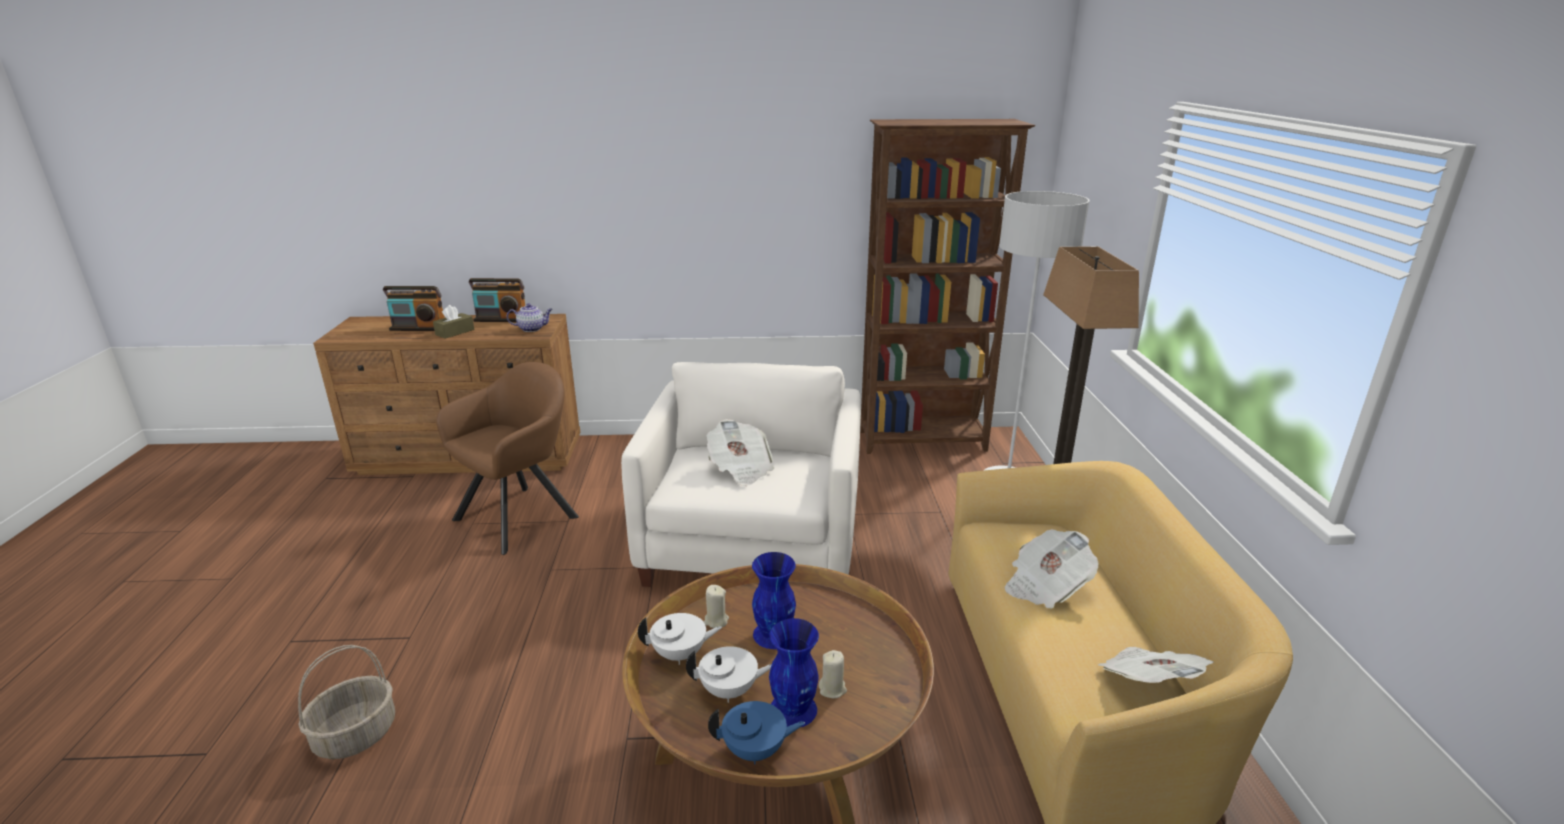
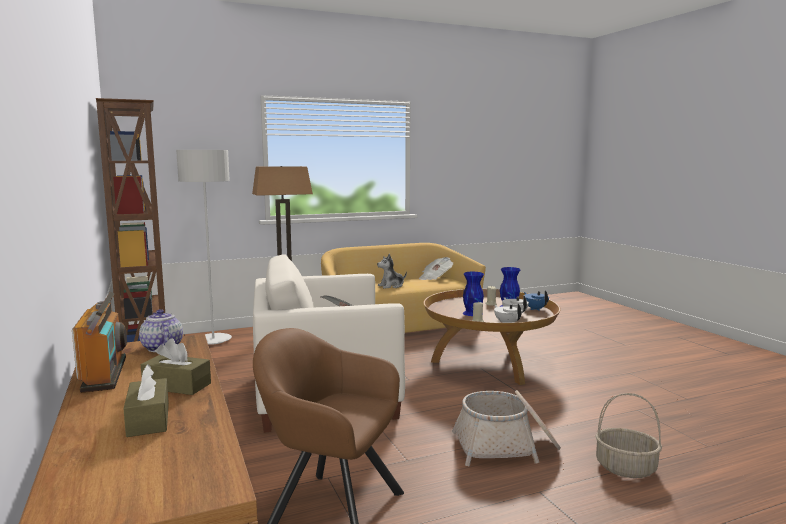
camera: 110 degrees left, 15 degrees down
(419, 328) = (148, 419): radio -> brown tissue box
(502, 649) = (506, 447): none -> basket
(1045, 586) = (391, 286): newspaper -> plush toy

